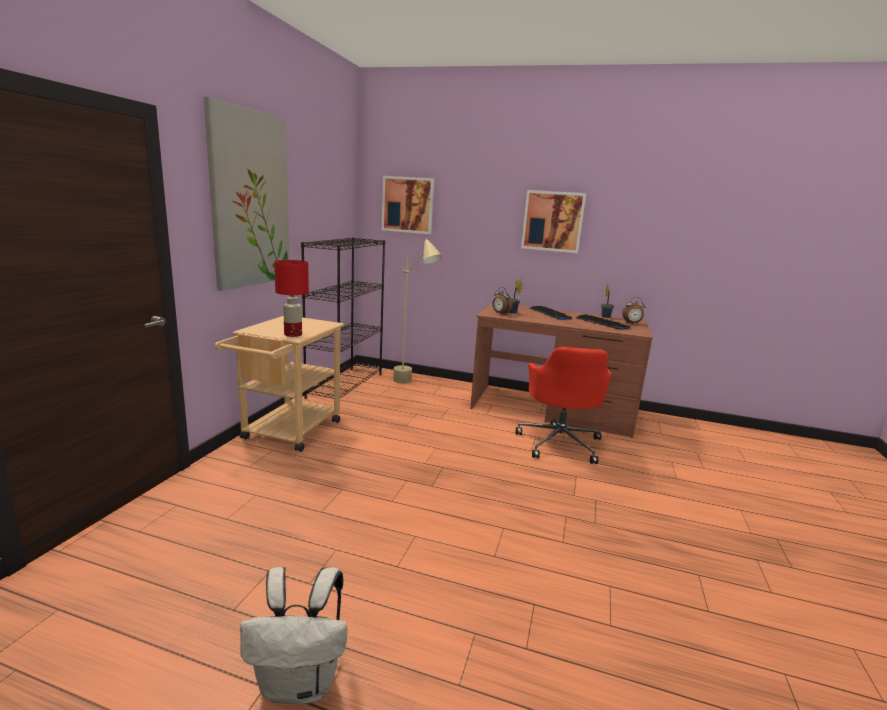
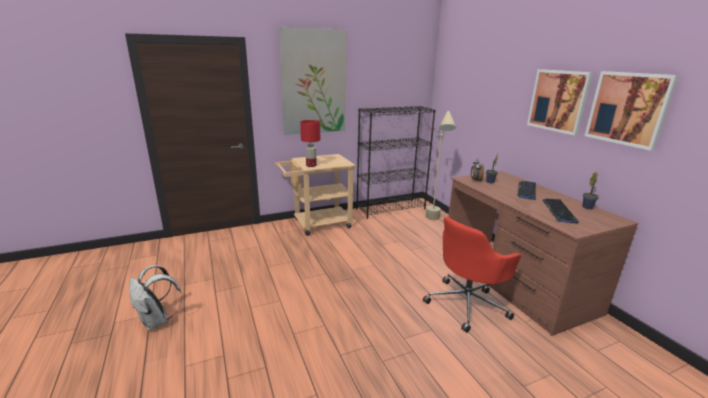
camera: 50 degrees right, 5 degrees up
(408, 205) = (458, 82): picture -> picture (628, 109)
(632, 323) = (600, 221): alarm clock -> none

